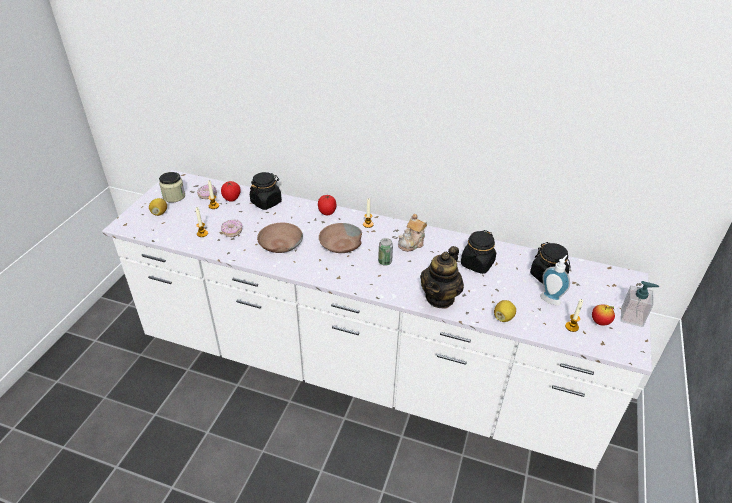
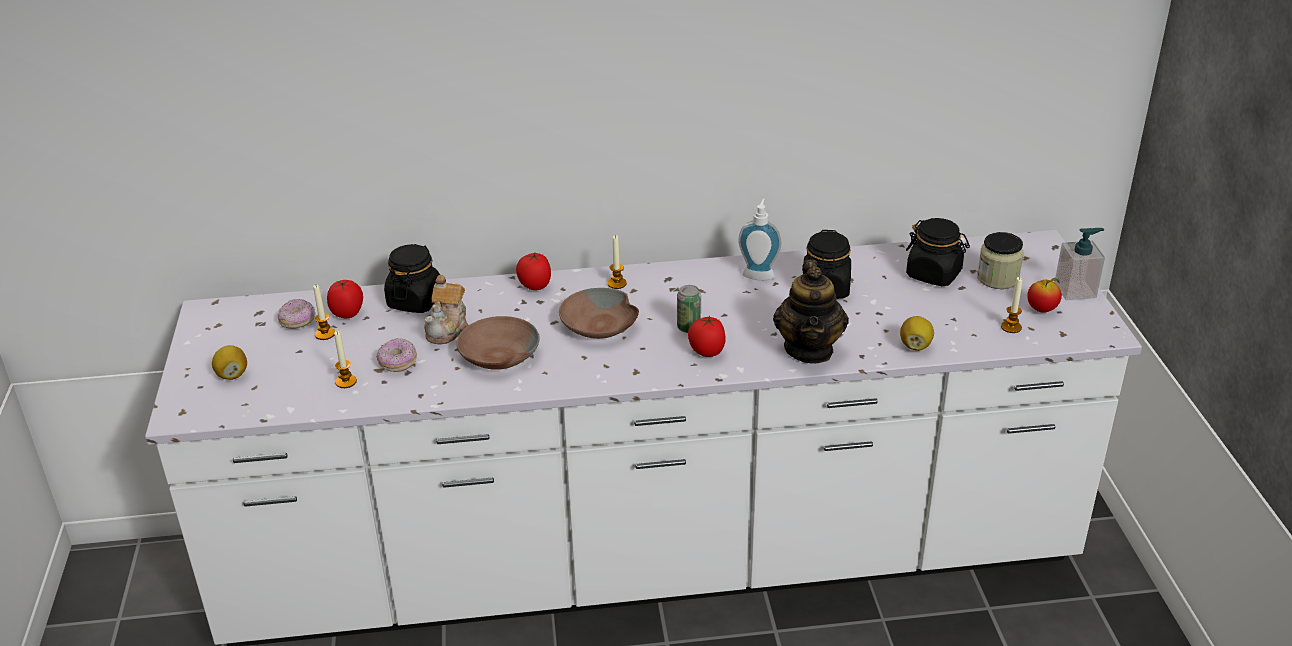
camera: 25 degrees left, 5 degrees down
(174, 196) = (233, 341): jar -> jar (997, 278)
(383, 279) = (706, 352): none -> tomato
(412, 243) = (708, 289): teapot -> teapot (448, 329)
(551, 298) = (959, 301): soap dispenser -> soap dispenser (759, 273)

